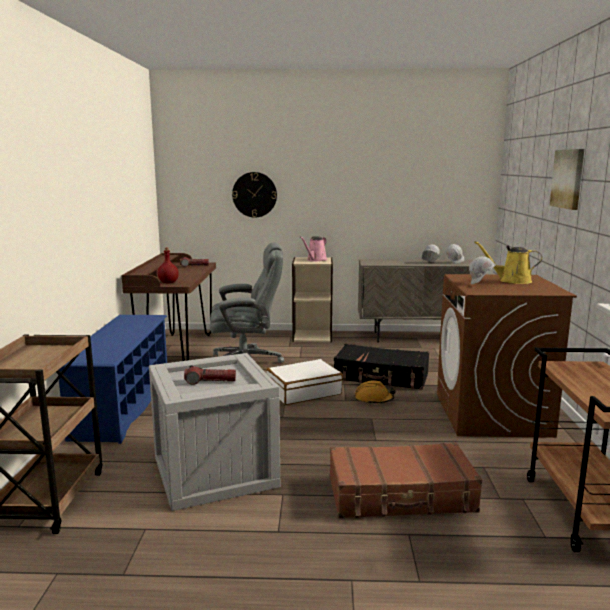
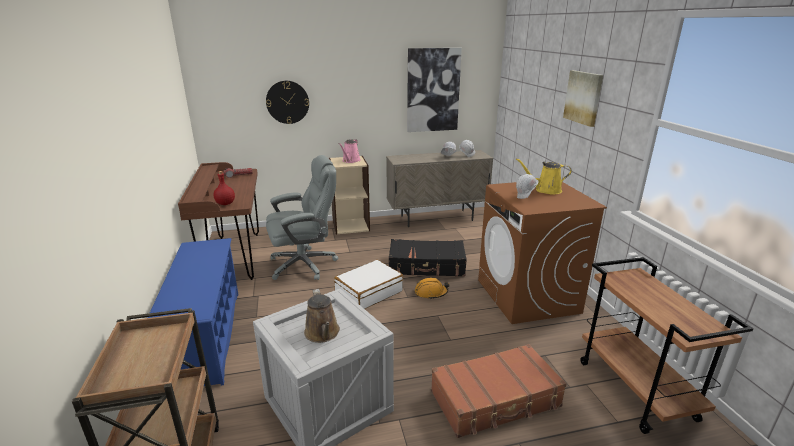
camera: 15 degrees left, 10 degrees up
(210, 382) = (323, 334): flashlight -> brown watering can
(416, 187) = (433, 90): none -> picture

